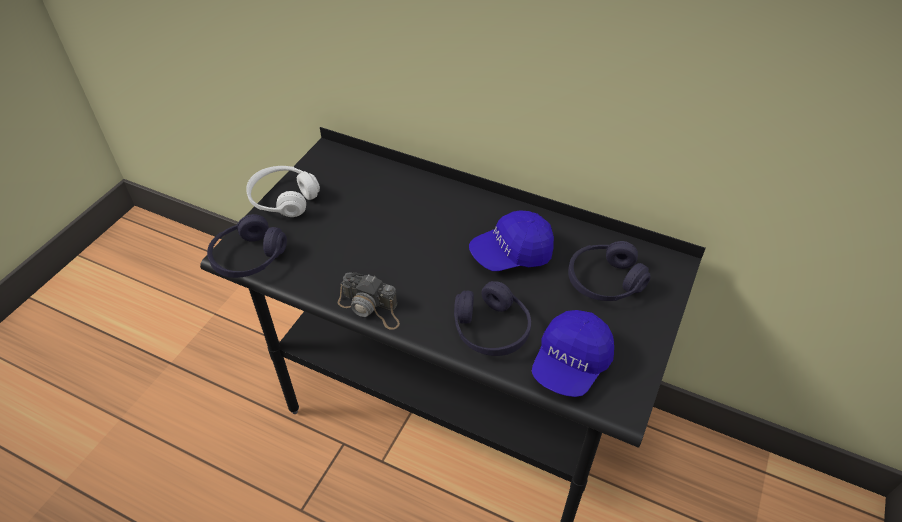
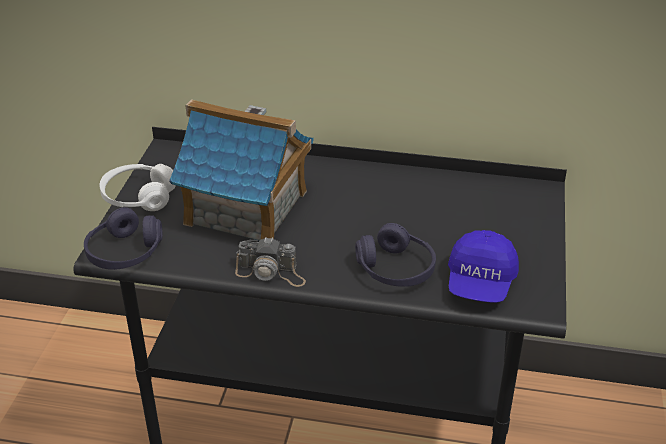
camera: 15 degrees left, 10 degrees down
(375, 230) = (247, 208): none -> toy house
(511, 254) = (389, 206): blue cap -> none
(604, 281) = (485, 213): purple headphones -> none

